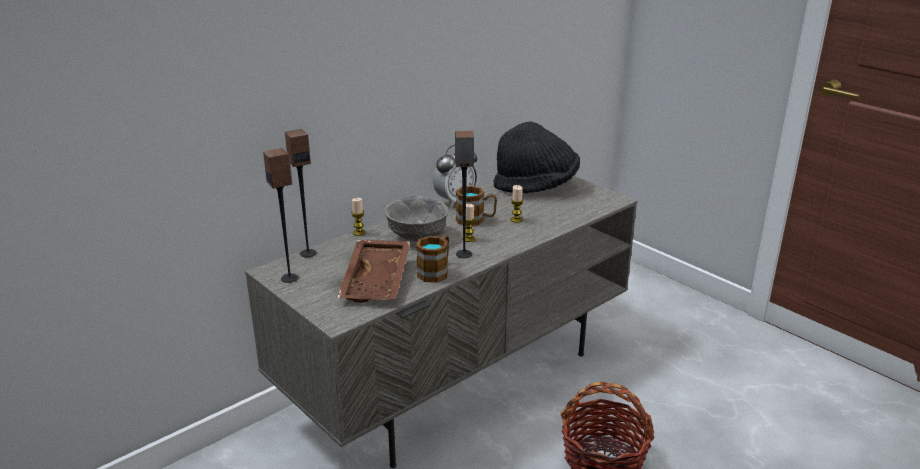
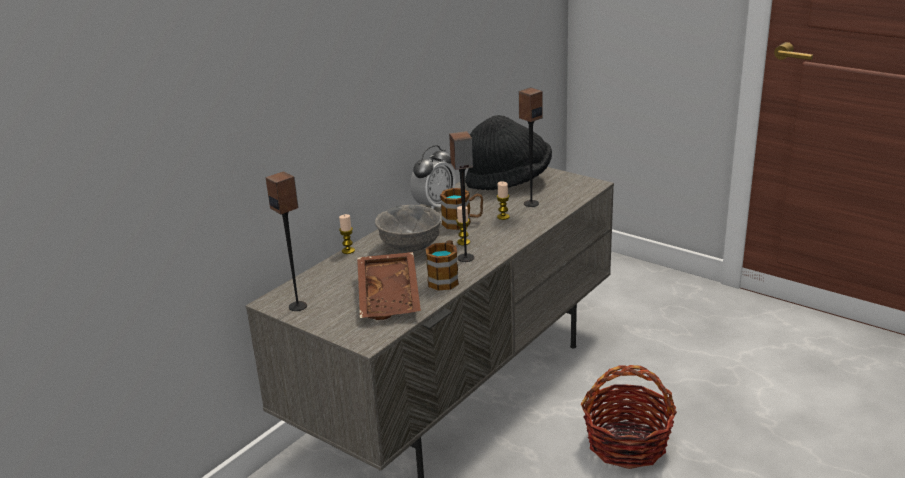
camera: 10 degrees left, 0 degrees up
(308, 253) = (304, 278): speaker -> speaker (531, 203)

